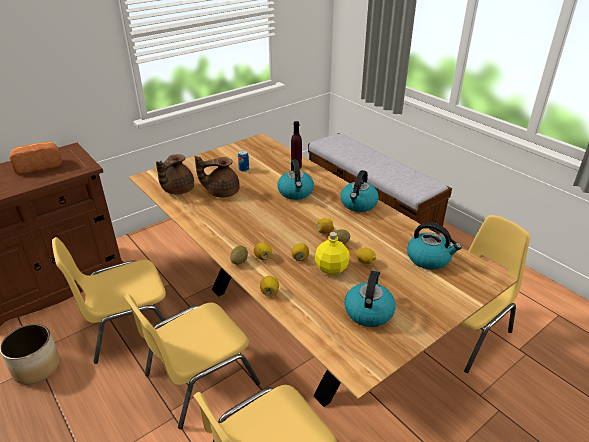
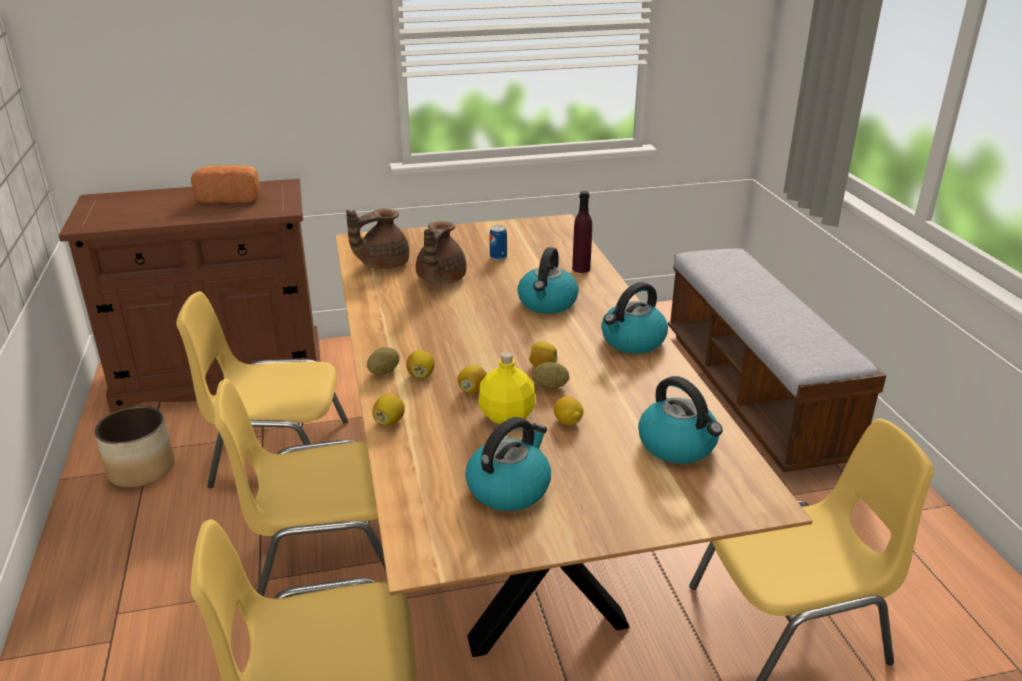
camera: 25 degrees right, 5 degrees down
(221, 192) = (439, 279): brown teapot -> brown teapot turned 90 degrees counterclockwise

